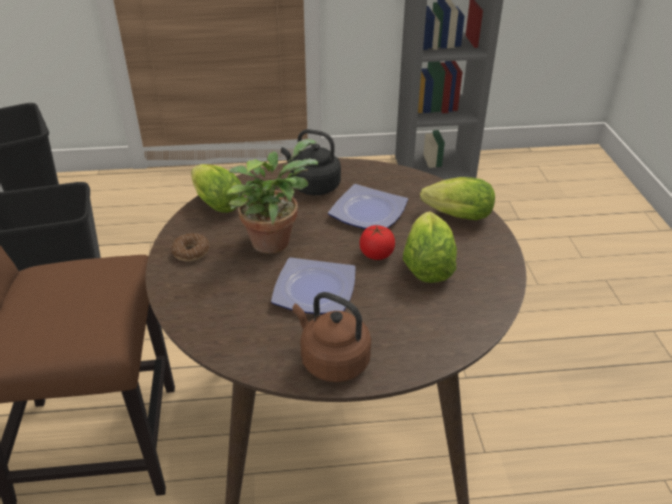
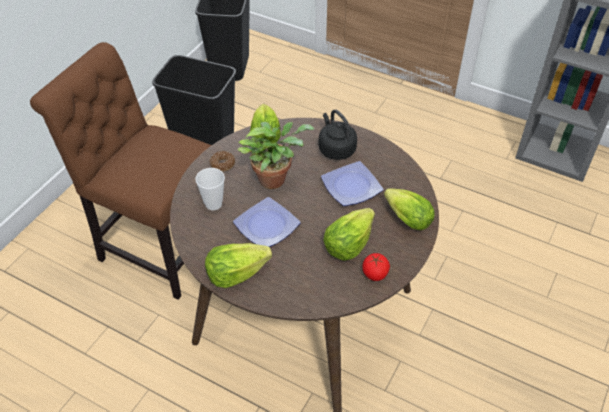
camera: 35 degrees right, 10 degrees up
(221, 298) = (213, 204): none -> cup
(332, 361) = (236, 274): brown kettle -> lettuce
(376, 254) = (326, 220): tomato -> tomato (374, 274)

